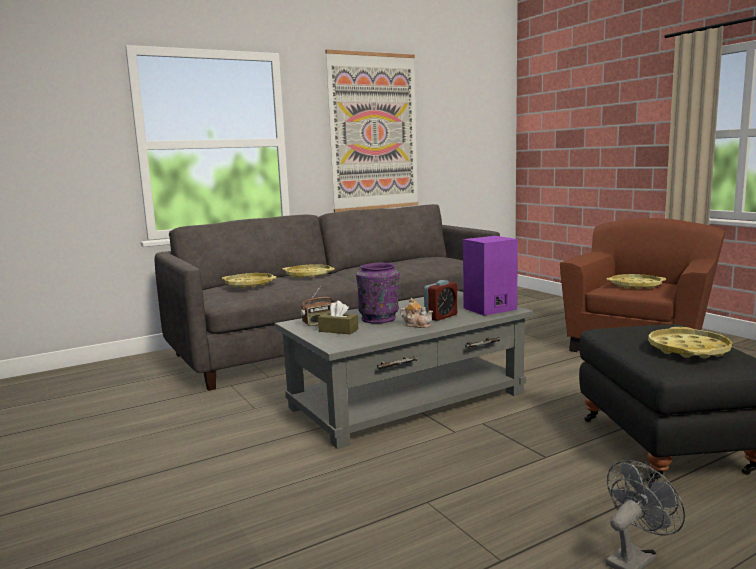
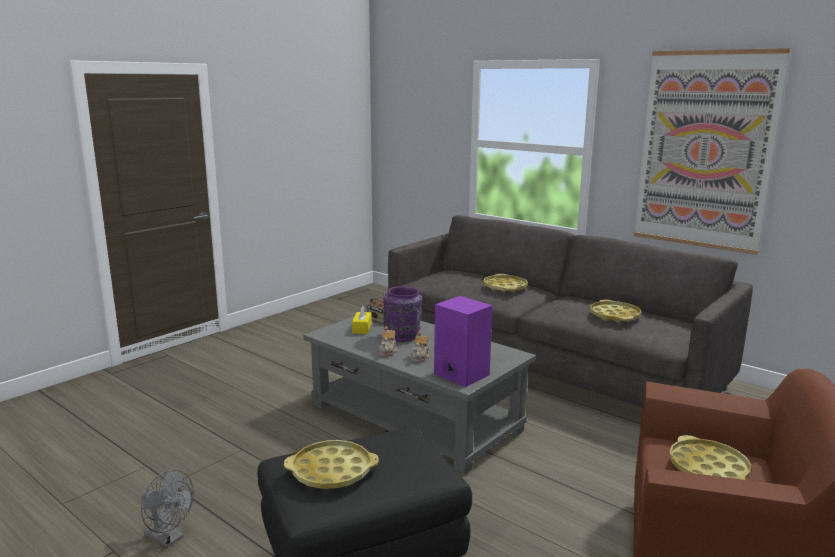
camera: 70 degrees right, 5 degrees up
(249, 284) = (459, 277): yellow tray -> yellow tray (614, 316)
(338, 330) = (362, 328): brown tissue box -> yellow tissue box
(441, 316) = (420, 357): alarm clock -> teapot

